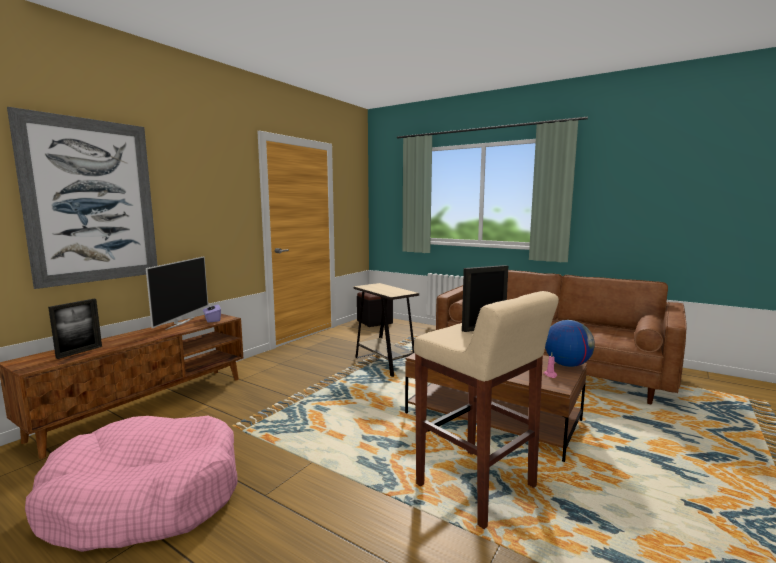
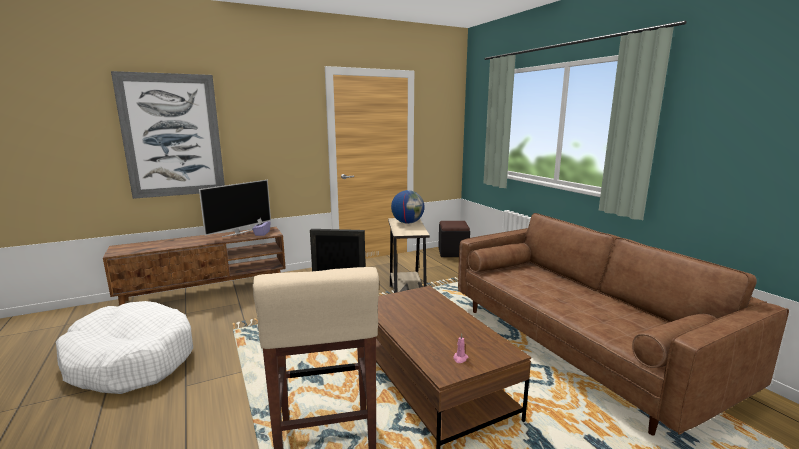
camera: 30 degrees right, 5 degrees up
(79, 352) = (152, 246): picture frame -> none
(145, 497) = (131, 360): pink dog bed -> white dog bed
(567, 365) = (501, 352): globe -> globe (407, 223)

